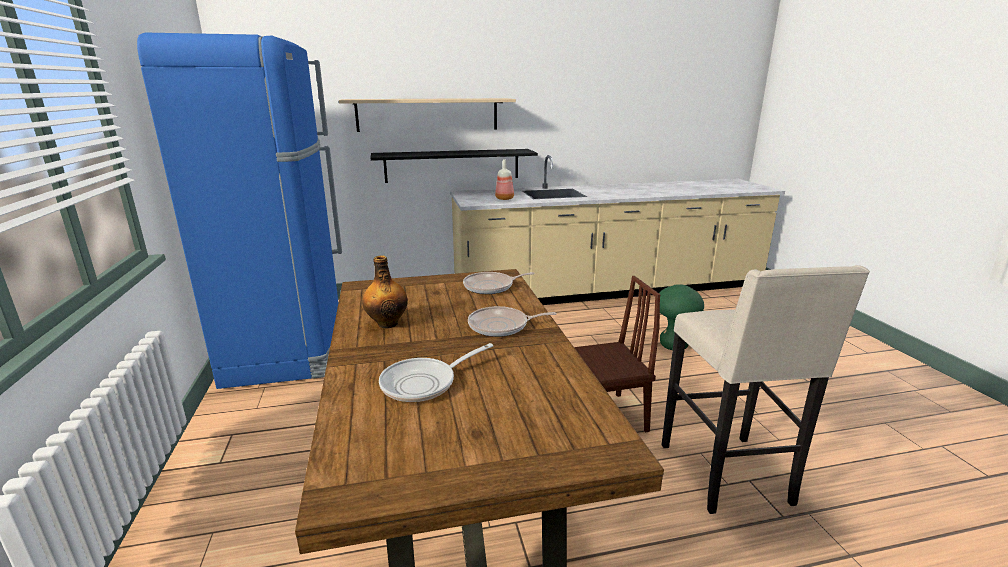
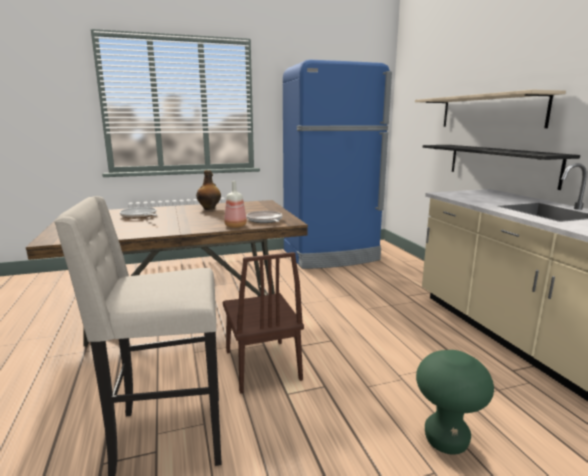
camera: 85 degrees right, 5 degrees down
(501, 326) = (197, 224): frying pan -> none
(505, 198) = (481, 199): bottle -> bottle (236, 226)

